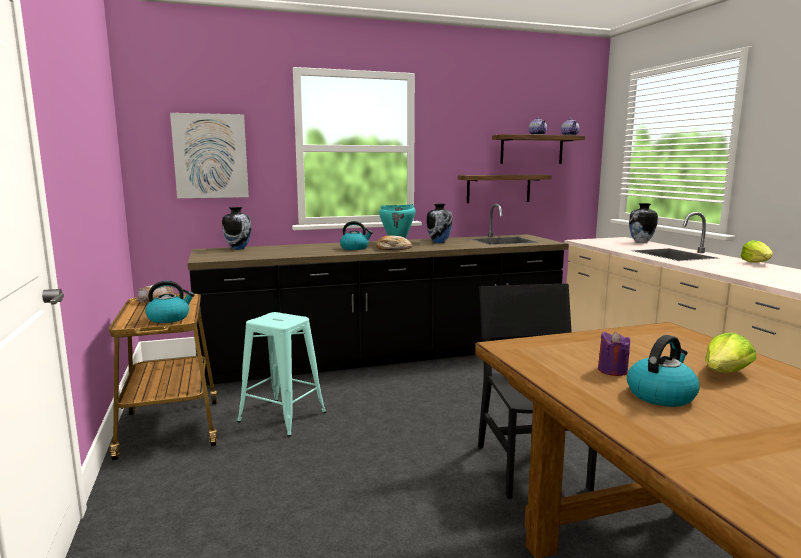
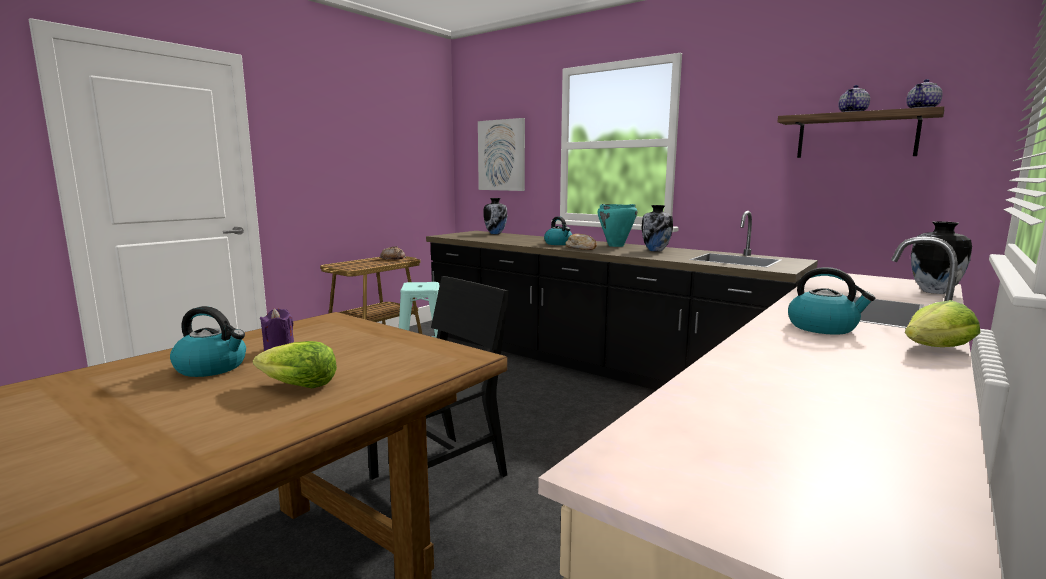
camera: 55 degrees right, 0 degrees up
(169, 318) = (352, 266): kettle -> kettle (823, 327)
(498, 188) = (792, 192): shelf -> none

